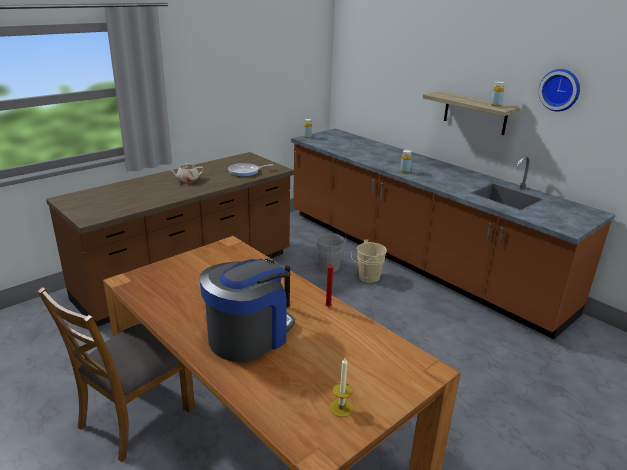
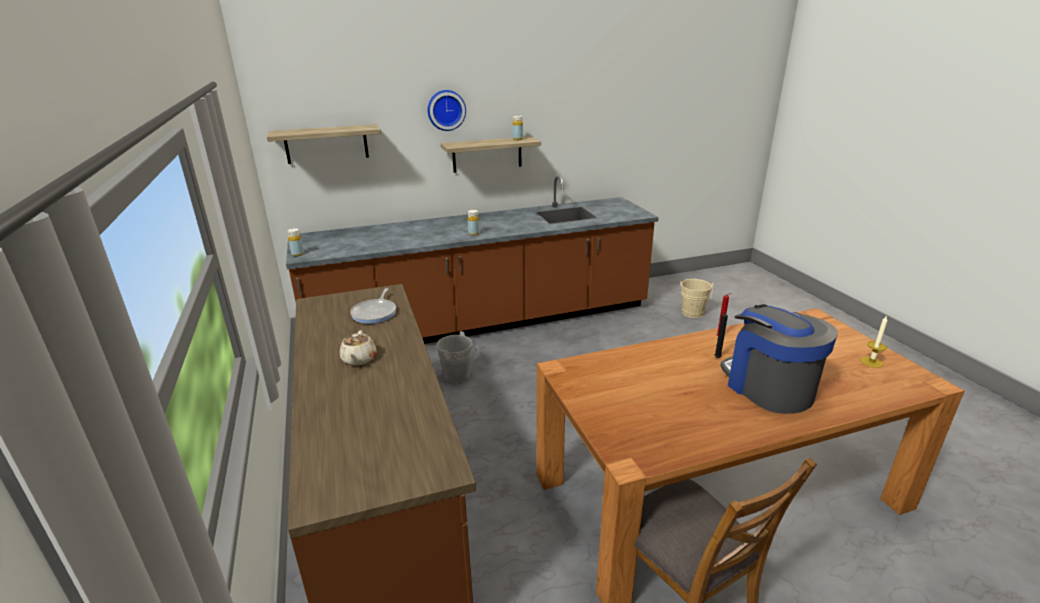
camera: 65 degrees left, 0 degrees up
(366, 277) = (495, 358): beige bucket -> beige bucket (692, 314)
(367, 70) = (326, 144): none -> shelf
(560, 90) = (562, 111): wall clock -> wall clock (446, 110)

